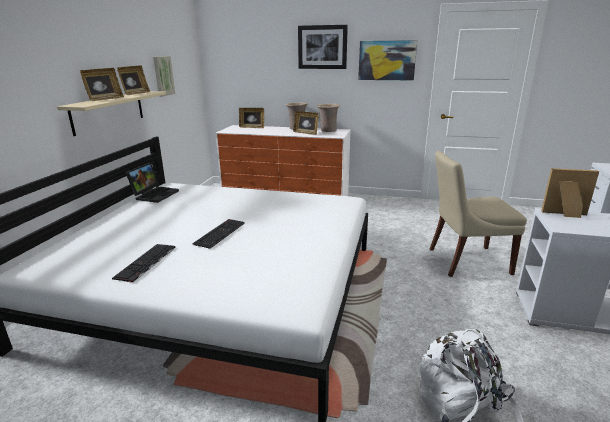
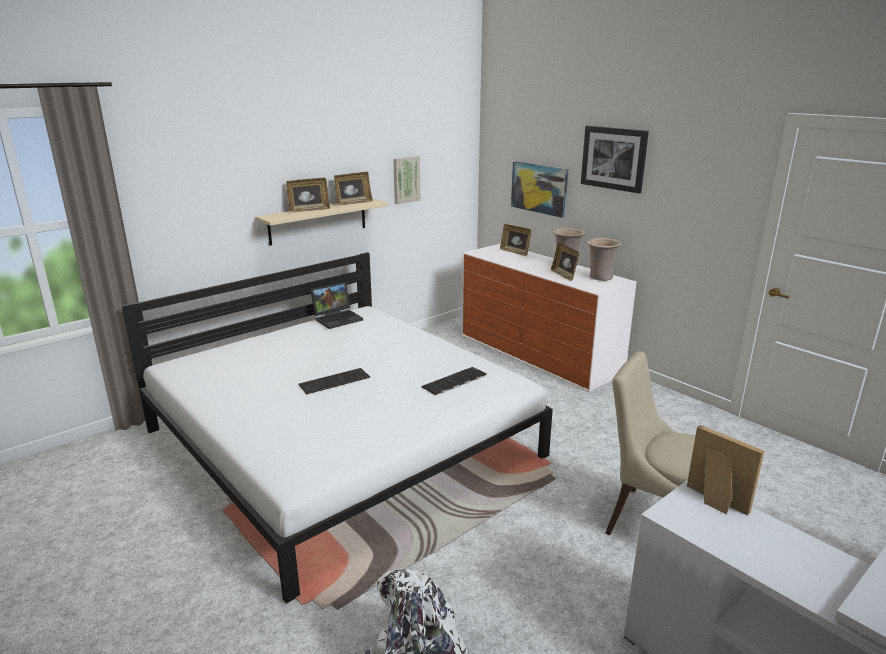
camera: 35 degrees right, 0 degrees up
(146, 263) = (246, 390): keyboard -> keyboard (454, 381)
(387, 60) = (698, 190): picture -> picture (539, 188)

